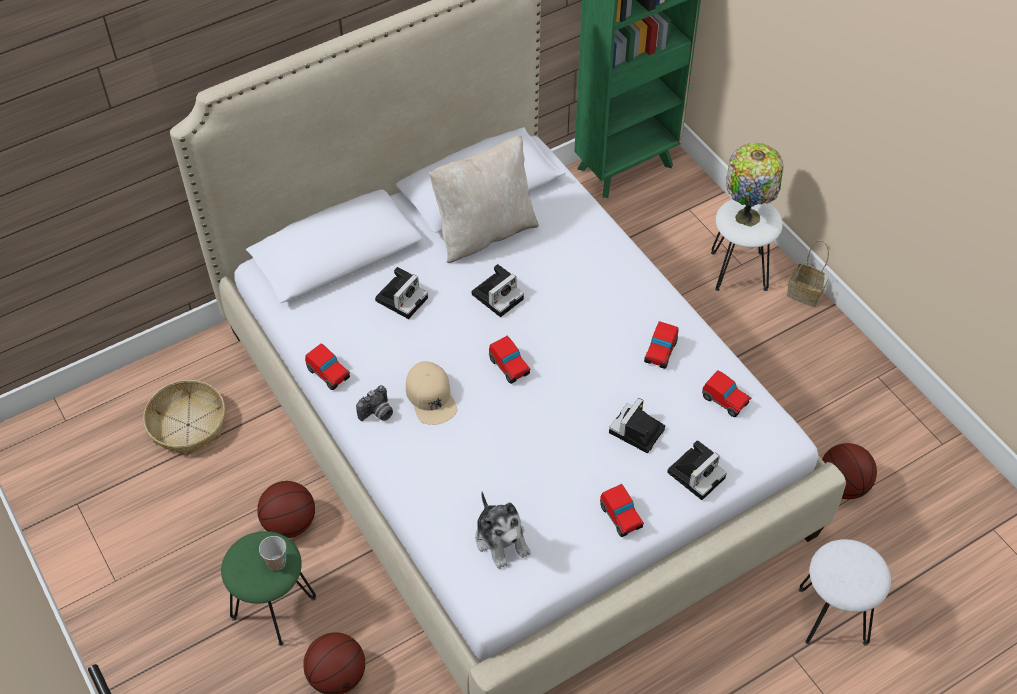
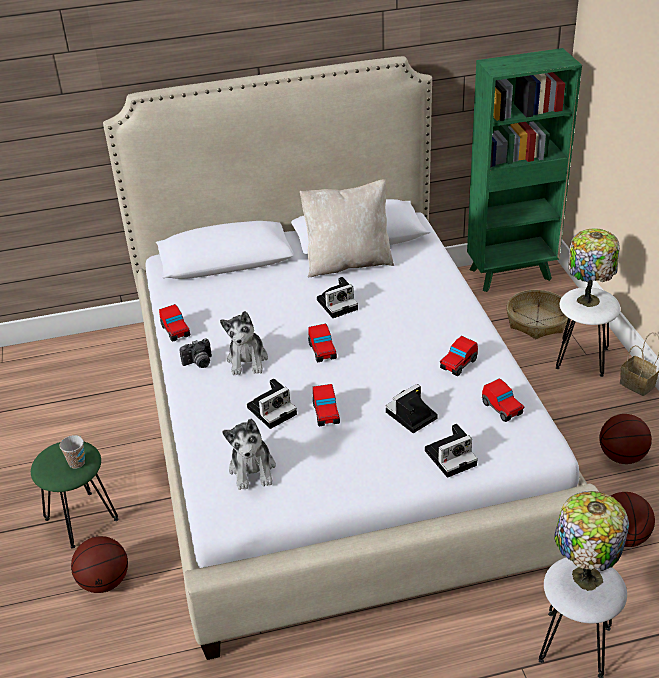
camera: 20 degrees right, 15 degrees down
(187, 425) = (86, 381): basket -> basket (536, 321)
(290, 523) = (125, 462): basketball -> basketball (622, 456)
(402, 298) = (260, 293): camera -> camera (273, 410)
(431, 397) = (247, 360): beige cap -> plush toy
(621, 517) = (366, 475): toy car -> toy car (326, 414)
(848, 564) = (584, 576): none -> table lamp

